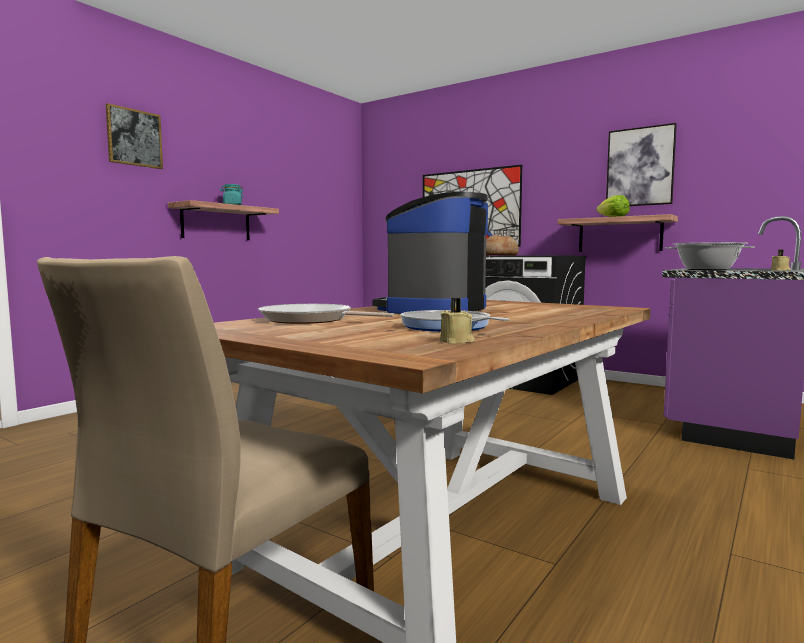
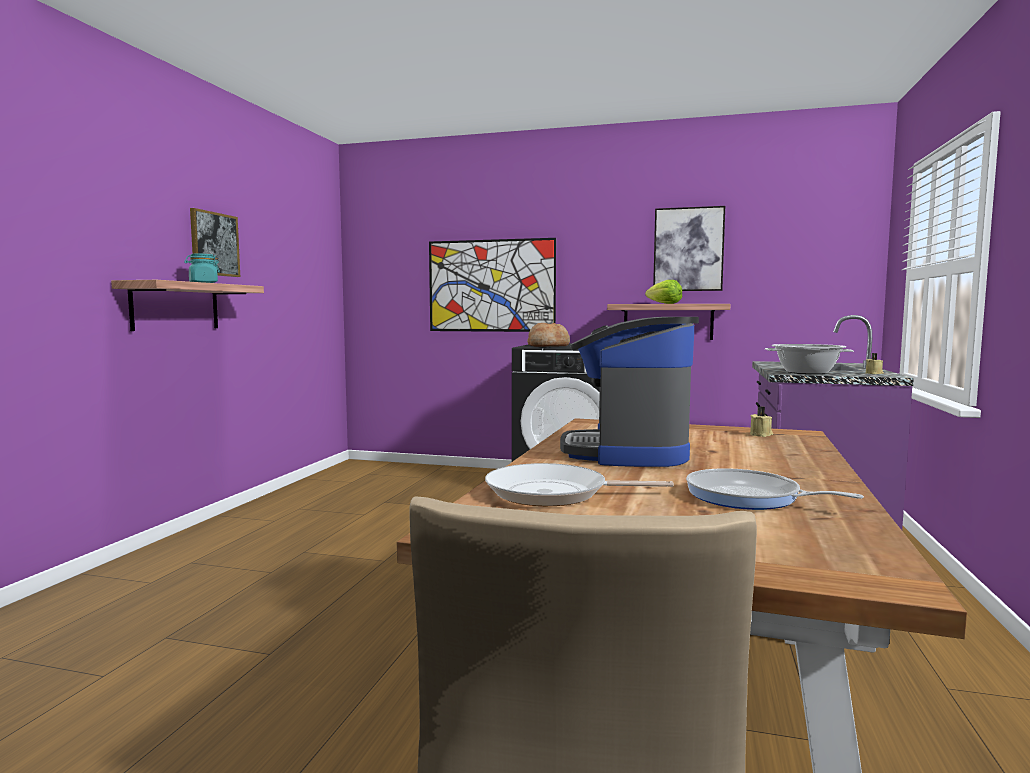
camera: 20 degrees left, 0 degrees up
(134, 138) = (61, 185): picture -> picture (214, 244)
(457, 341) = (838, 533): beige candle -> beige candle (761, 435)

